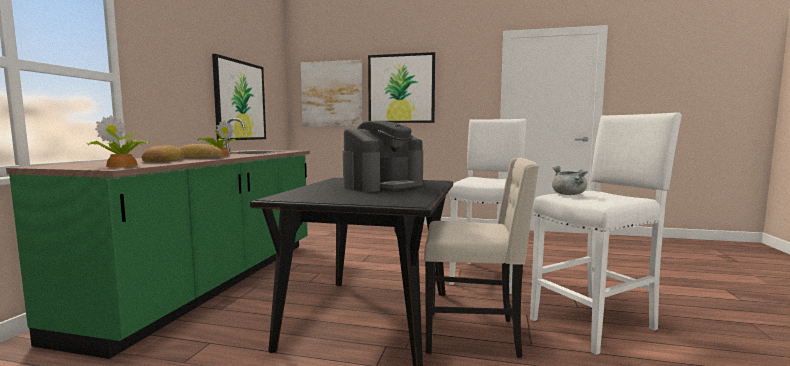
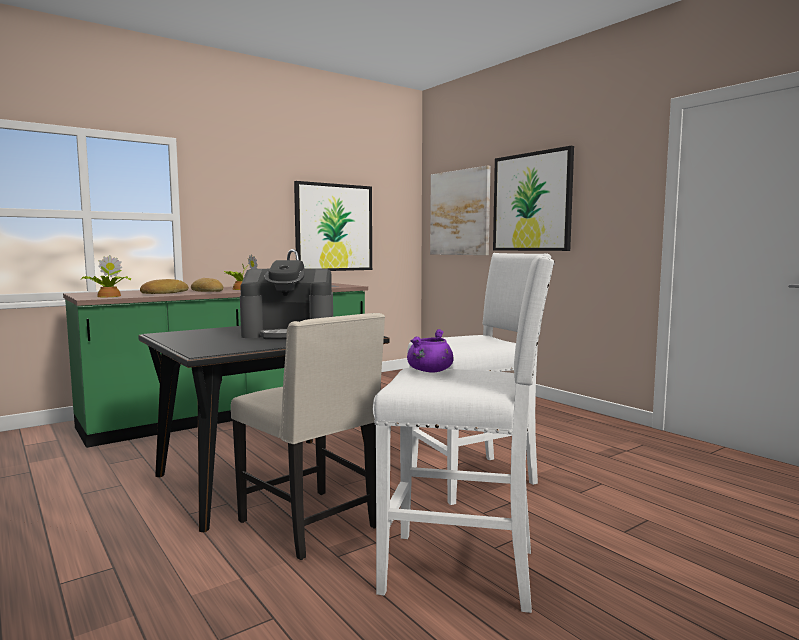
camera: 40 degrees right, 0 degrees up
(569, 194) = (430, 371): grey cooking pot -> purple cooking pot

